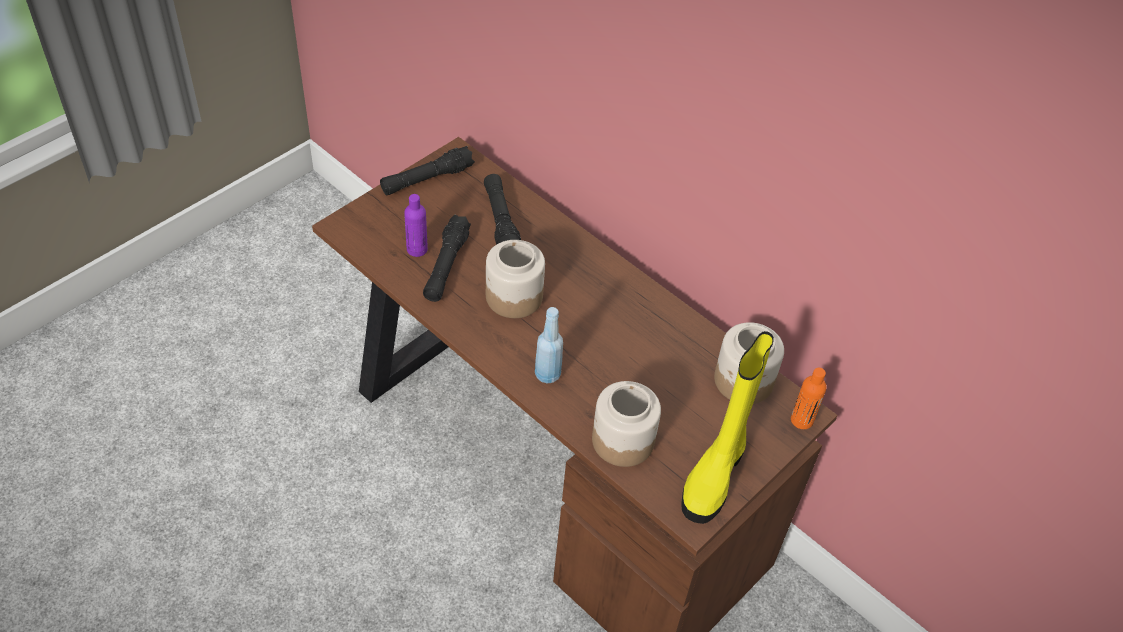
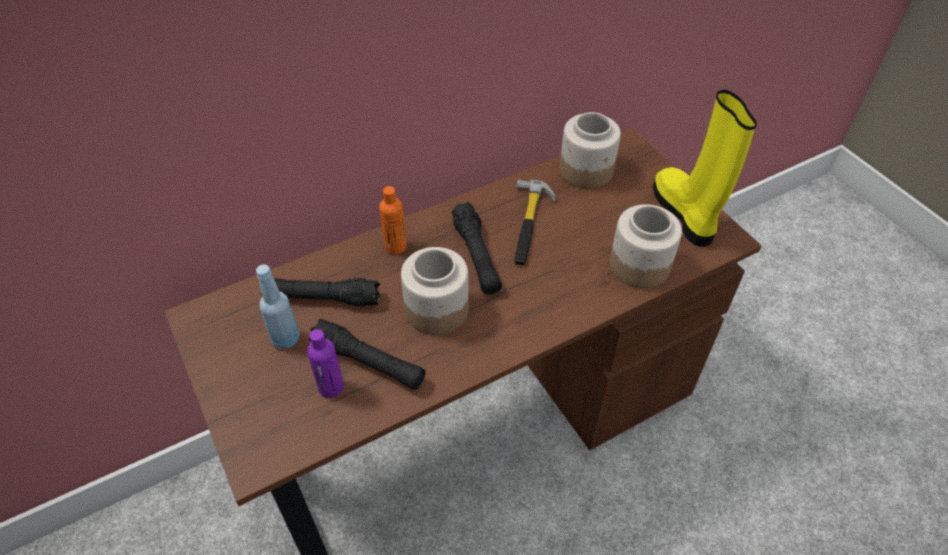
camera: 70 degrees left, 0 degrees up
(427, 179) = (220, 355): black flashlight -> black flashlight (476, 256)
(547, 374) = (548, 304): blue bottle -> blue bottle (285, 338)
(643, 344) = (529, 224): none -> hammer
(714, 475) = (685, 214): yellow boot -> yellow boot turned 150 degrees counterclockwise
(801, 420) = (634, 148): orange bottle -> orange bottle (395, 246)

